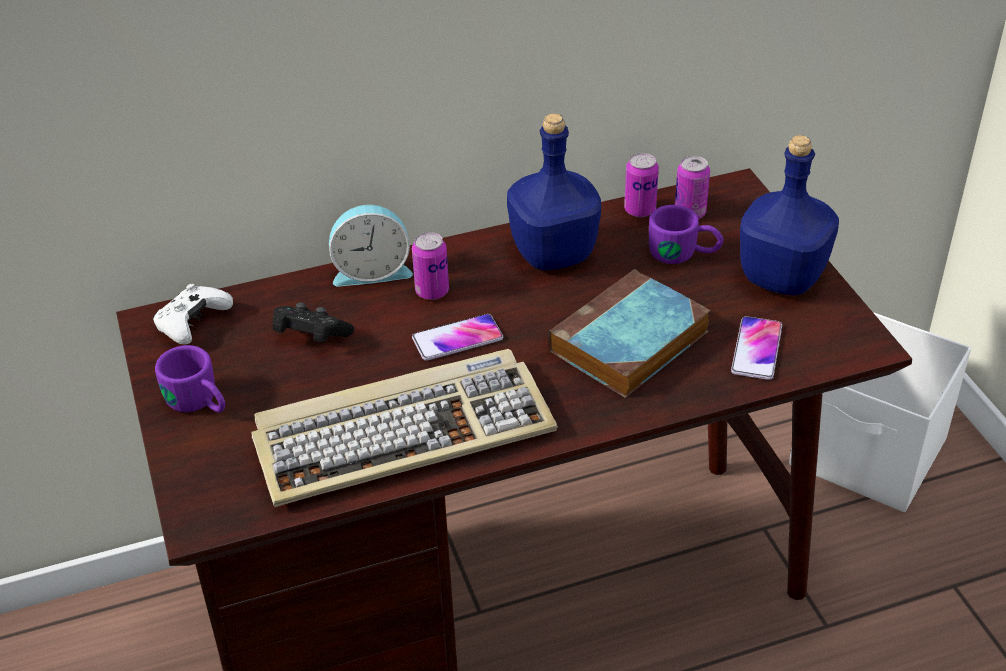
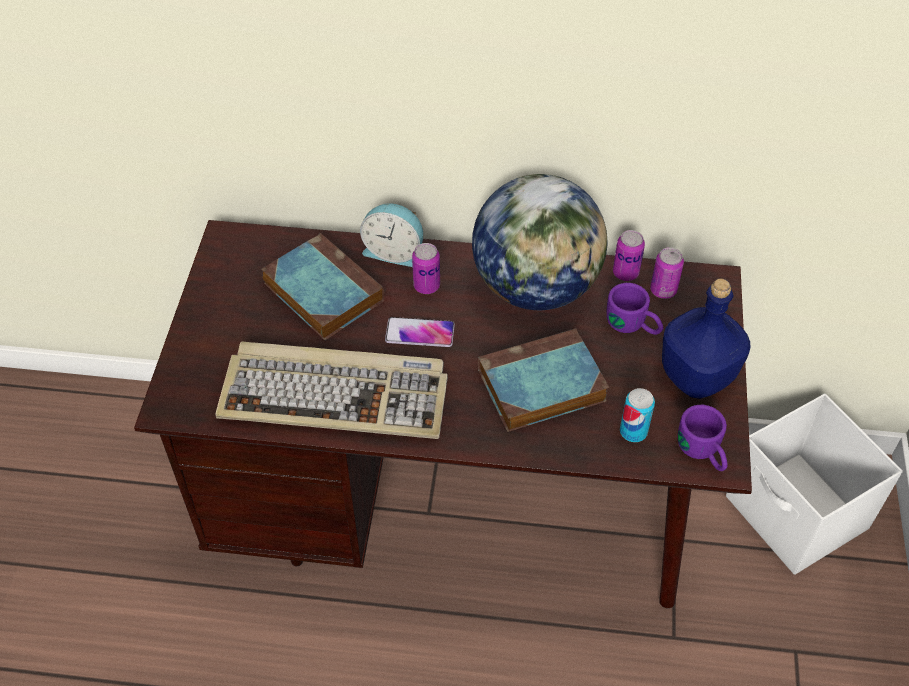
camera: 25 degrees right, 10 degrees up
(192, 323) = (251, 249): white game controller -> none
(200, 403) = (219, 316): purple mug -> purple mug (703, 453)
(310, 337) = (321, 291): black game controller -> book
(555, 253) = (536, 287): blue bottle -> globe
(756, 349) = (633, 431): phone -> can

